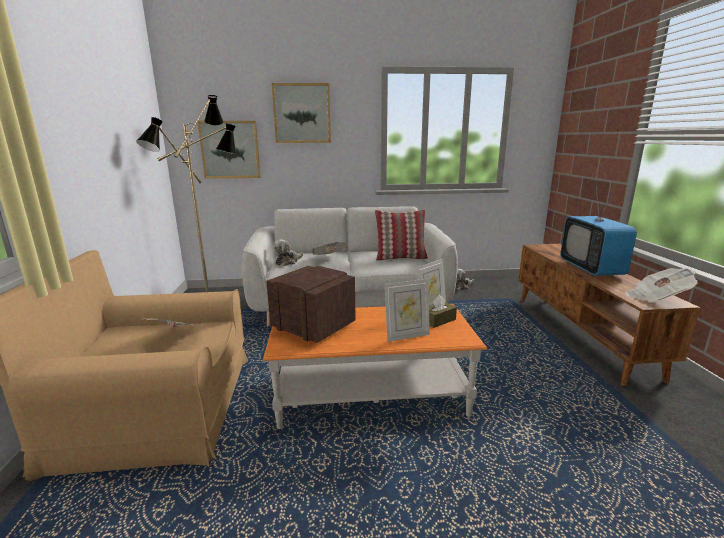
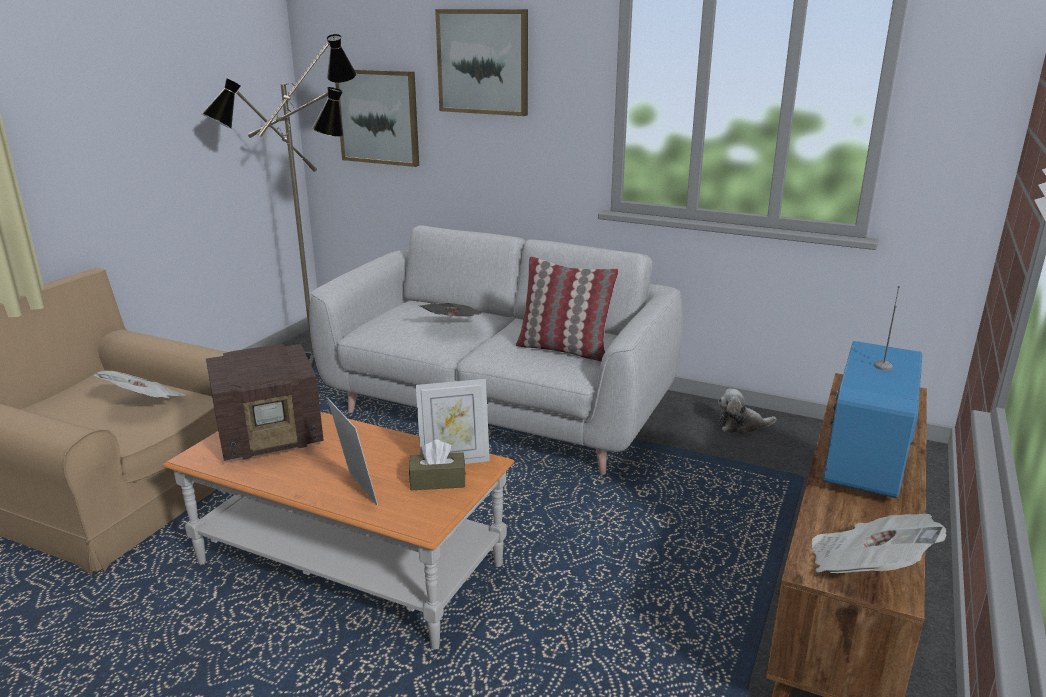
camera: 30 degrees right, 5 degrees up
(288, 262) = (391, 319): plush toy -> none
(312, 326) = (272, 436): radio -> radio turned 90 degrees clockwise
(406, 336) = (356, 490): picture frame -> picture frame turned 135 degrees counterclockwise

